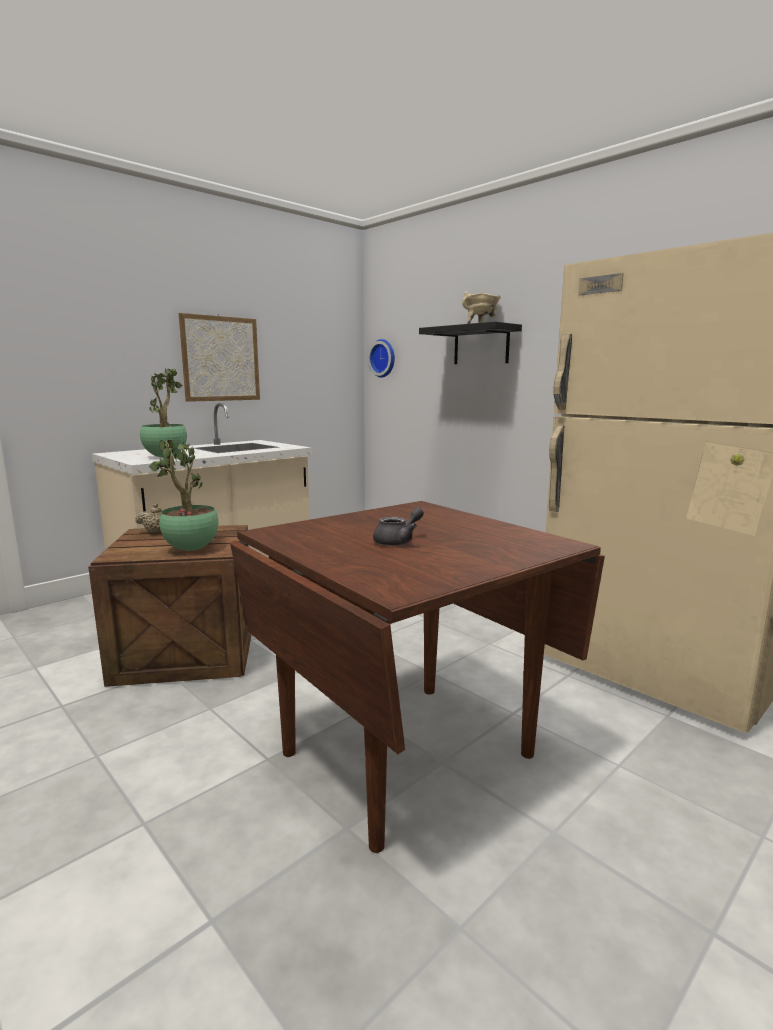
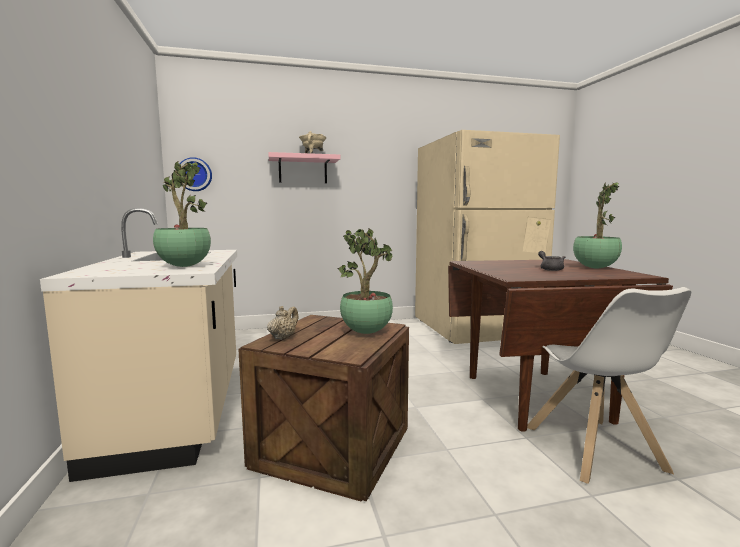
camera: 60 degrees left, 5 degrees down
(221, 358) = (108, 157): picture -> none
(261, 825) = (595, 450): none -> chair
(466, 563) = (594, 268): none -> potted plant
(481, 345) = (303, 170): black shelf -> pink shelf

